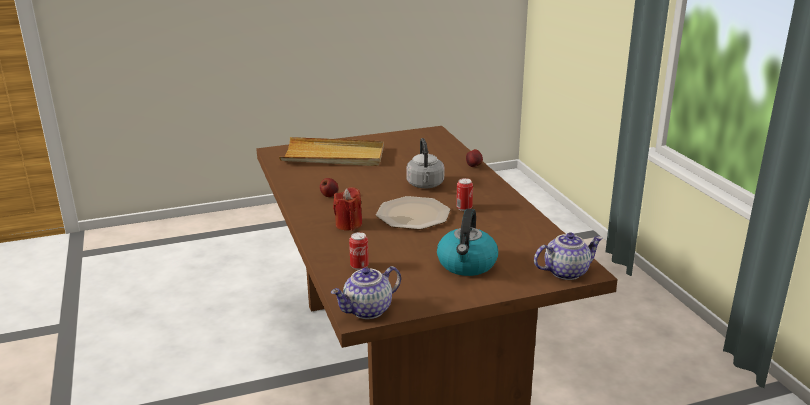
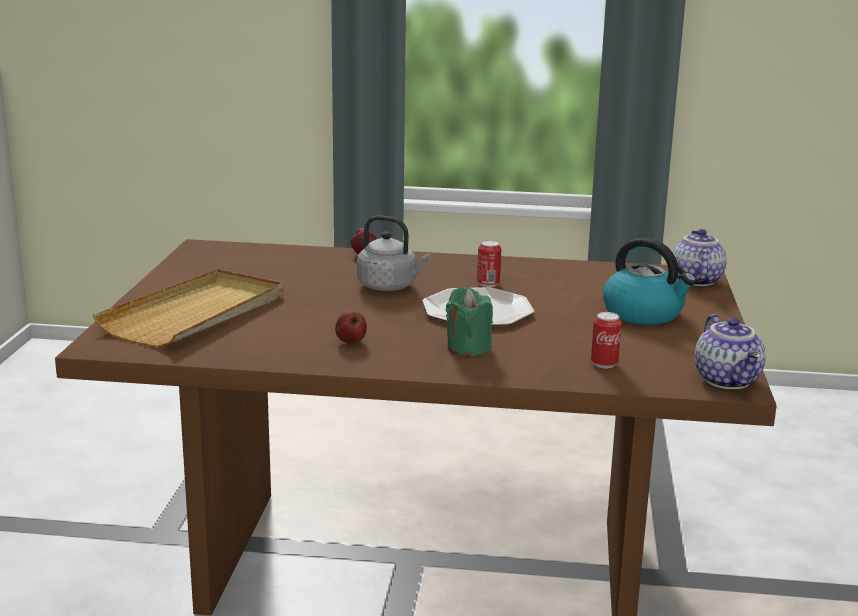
camera: 65 degrees left, 5 degrees down
(348, 224) = (468, 348): red candle -> green candle

